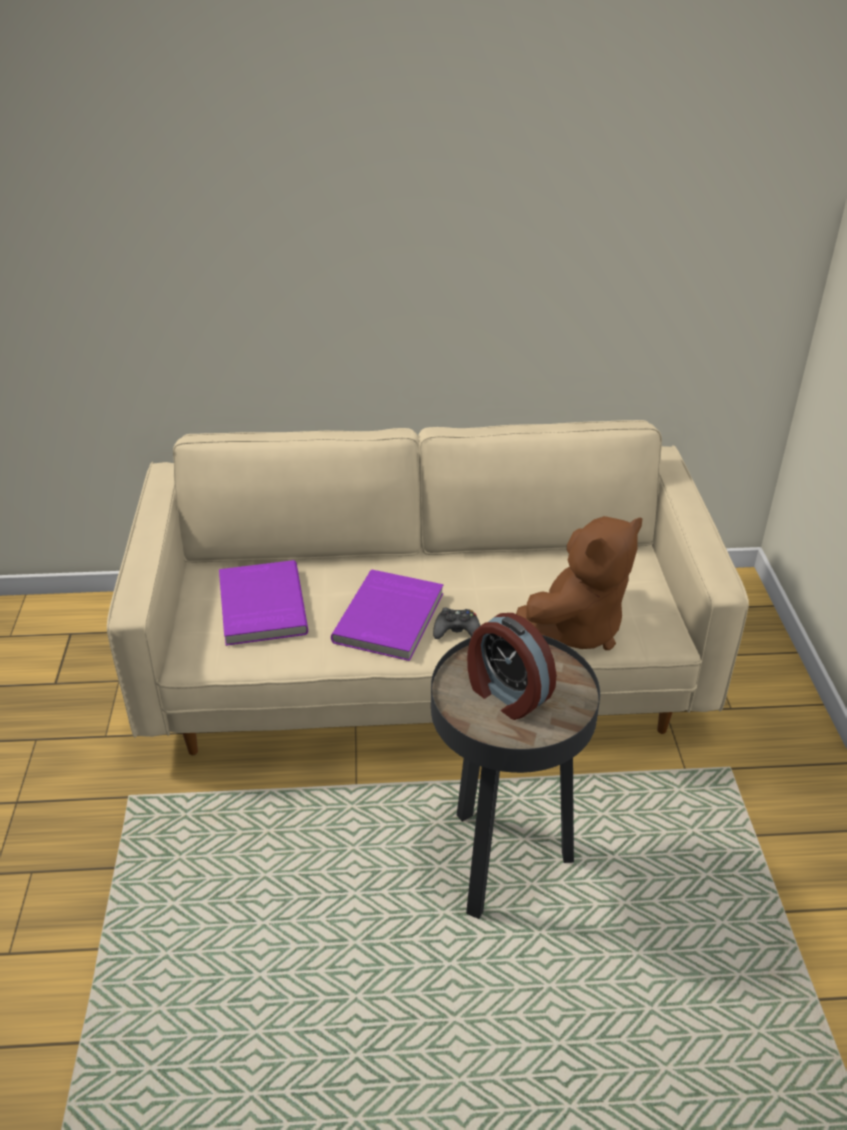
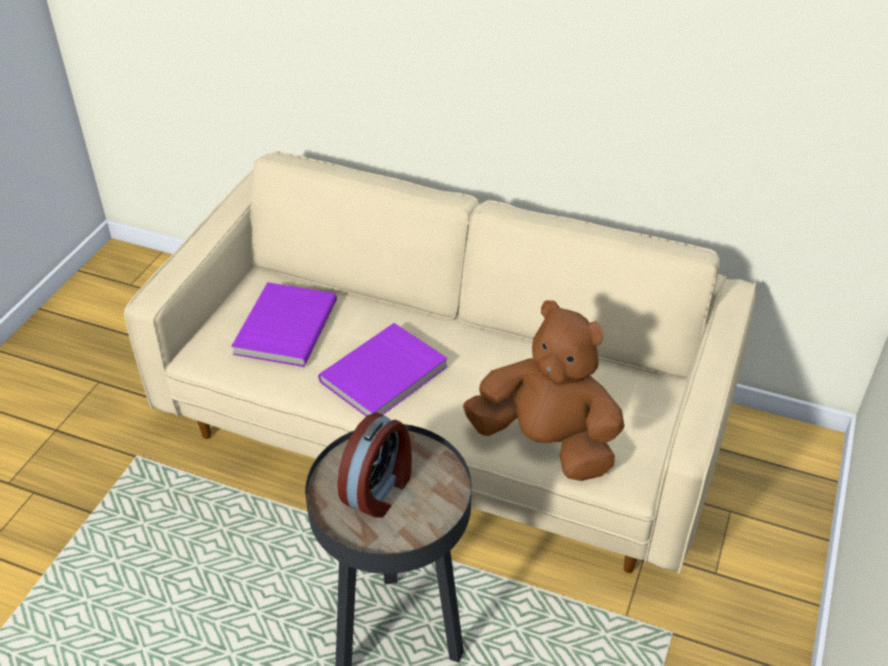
camera: 25 degrees right, 5 degrees up
(457, 630) = (435, 407): black game controller -> none
(506, 694) = (379, 489): alarm clock -> alarm clock turned 135 degrees counterclockwise
(575, 629) = (546, 443): brown plush toy -> brown plush toy turned 135 degrees counterclockwise

